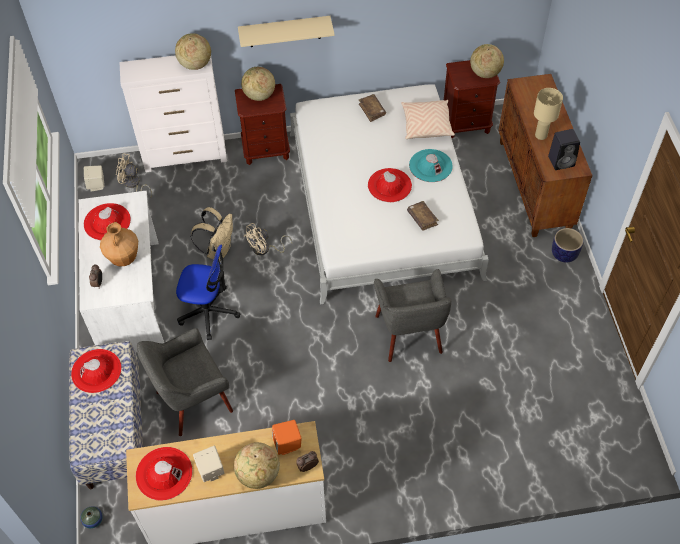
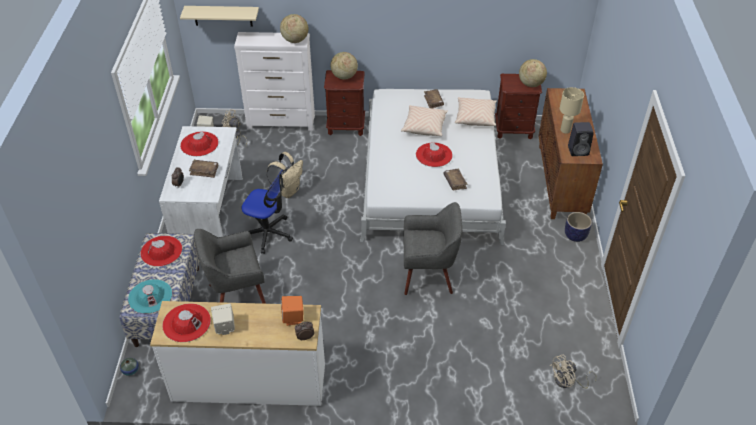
camera: 10 degrees right, 10 degrees down
(124, 259) = (204, 171): brown vase -> brown book
(258, 474) = (262, 336): globe -> none
(265, 249) = (326, 195): beige fan -> beige fan (567, 382)
(284, 31) = (370, 25): beige shelf -> beige shelf (222, 16)
(369, 147) = (424, 126): none -> beige pillow
(409, 334) = (428, 275): grey armchair -> grey armchair turned 90 degrees counterclockwise
(430, 166) = (471, 146): turquoise hat -> turquoise hat (150, 296)

